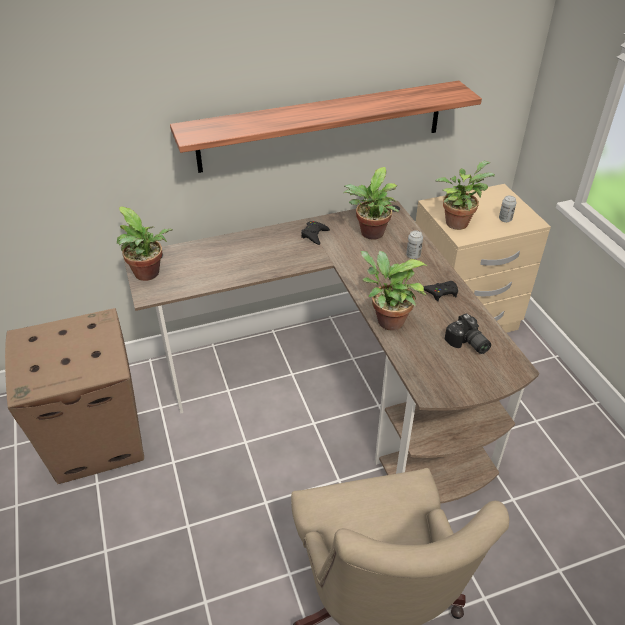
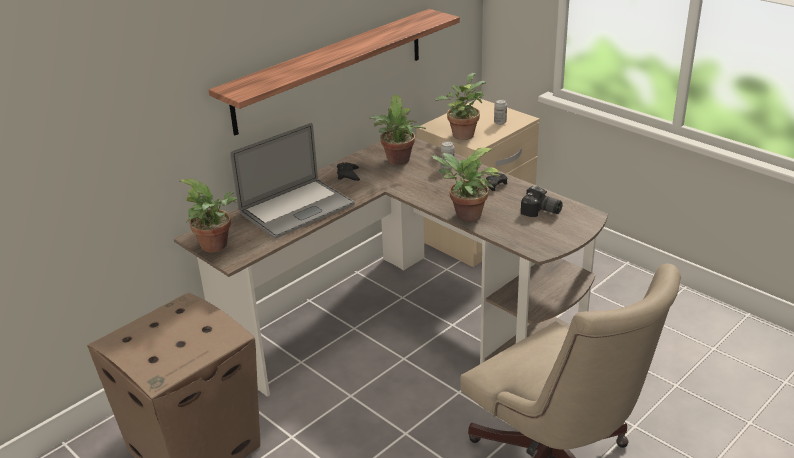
camera: 25 degrees left, 10 degrees down
(242, 257) = (296, 208): none -> laptop

